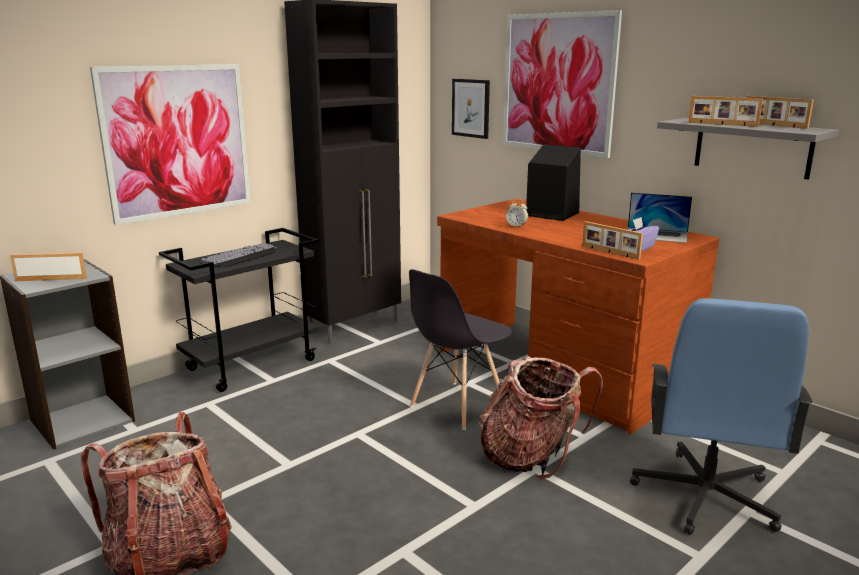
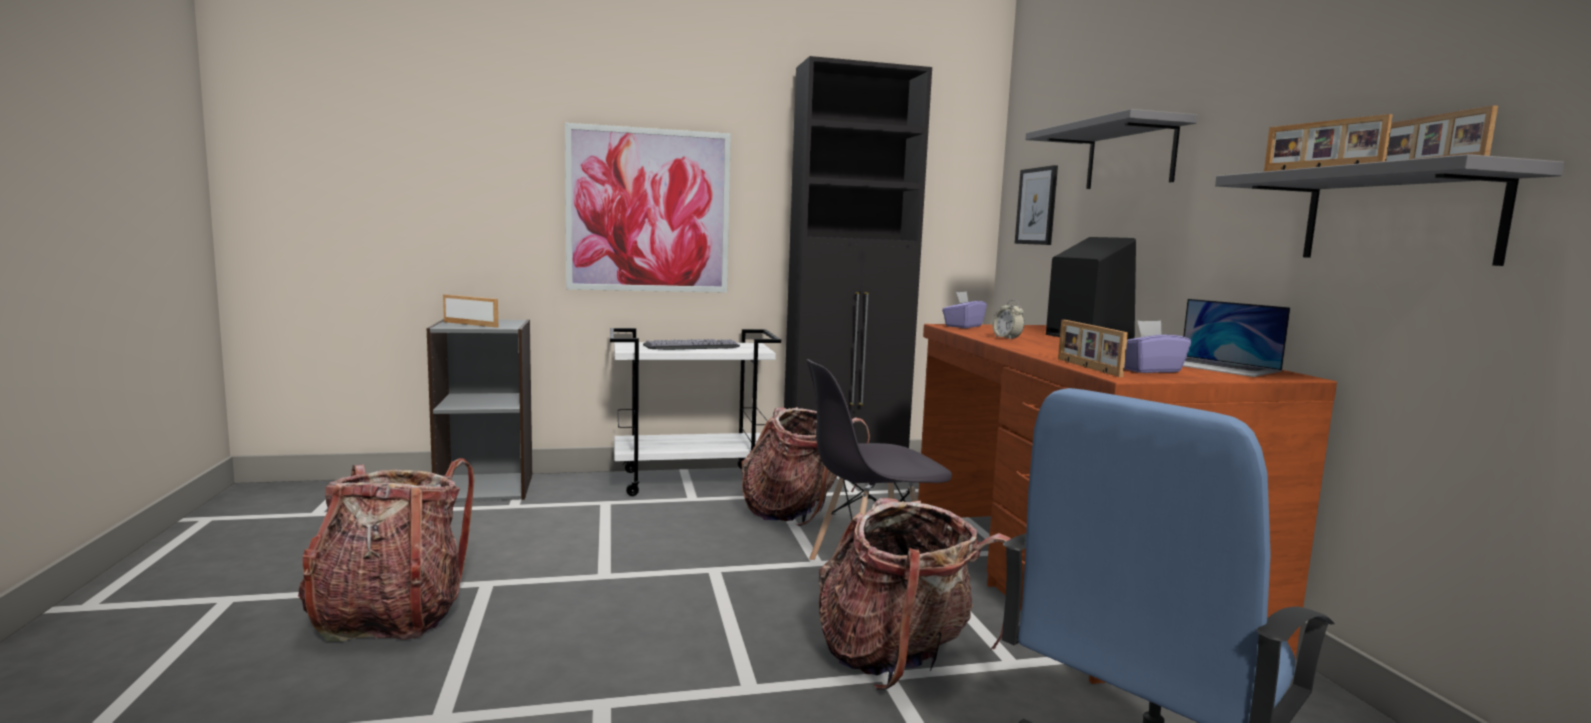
camera: 30 degrees right, 10 degrees down
(252, 364) = (692, 481): black cart -> white cart
(360, 370) = (797, 512): none -> backpack
(465, 214) = (963, 326): none -> purple tissue box
(558, 83) = (1130, 156): picture -> grey shelf

